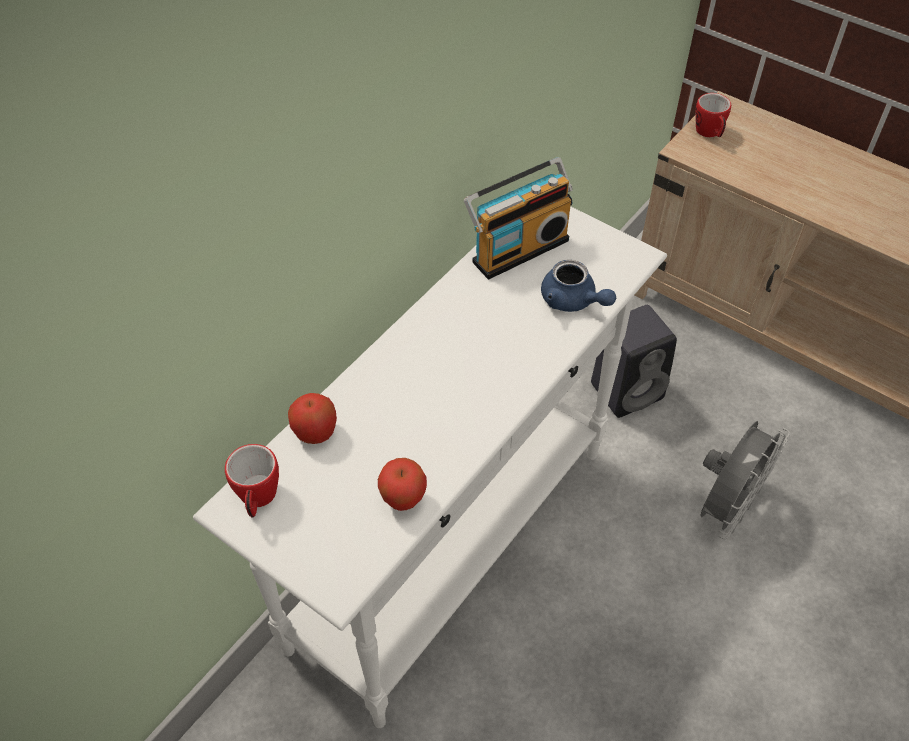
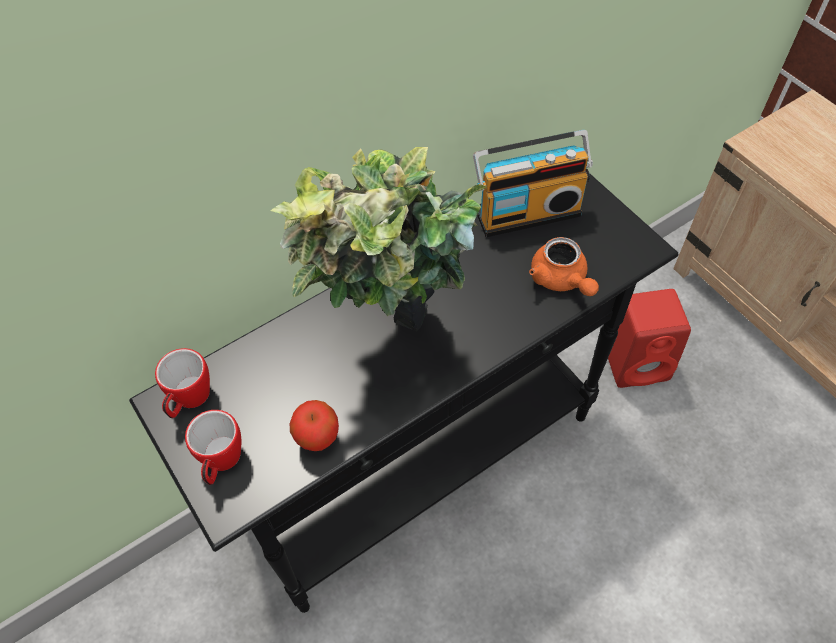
camera: 20 degrees right, 5 degrees up
(315, 432) = (265, 349): apple -> none
(440, 403) = (391, 351): none -> potted plant
(452, 546) = (423, 466): white console table -> black console table
(573, 301) = (561, 280): blue teapot -> orange teapot
(628, 389) = (638, 362): black speaker -> red speaker
(709, 133) = (786, 132): mug -> mug (221, 462)
(726, 506) = (694, 504): grey fan -> none

